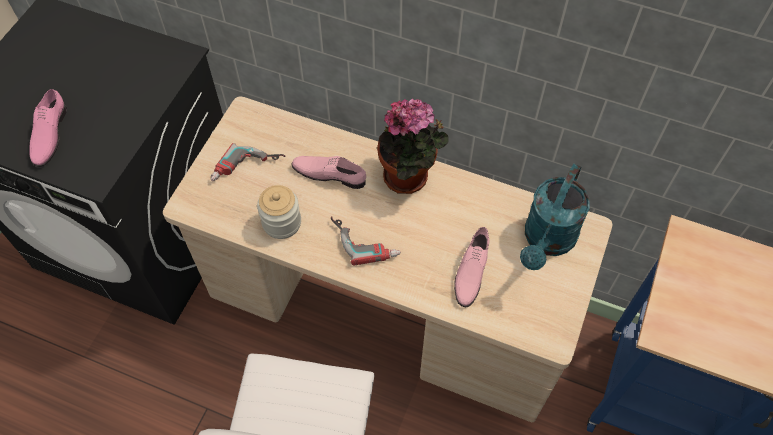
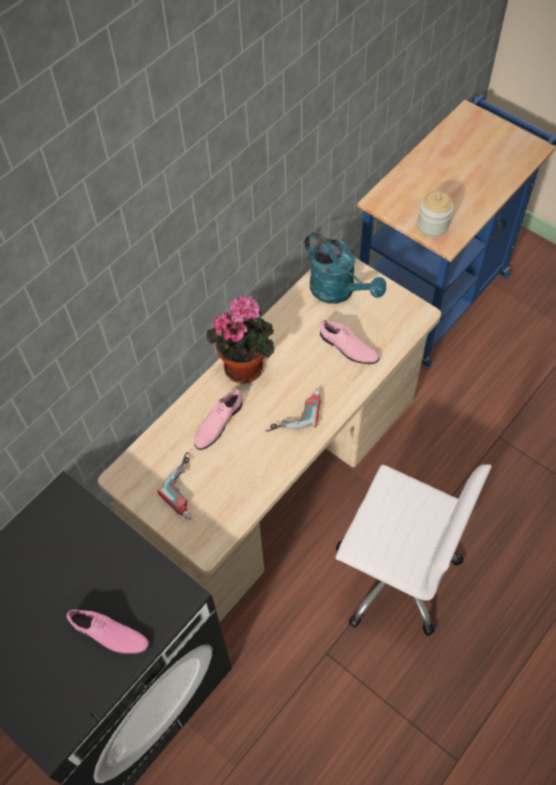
camera: 70 degrees left, 0 degrees up
(282, 222) = (254, 472): jar -> jar (433, 225)

